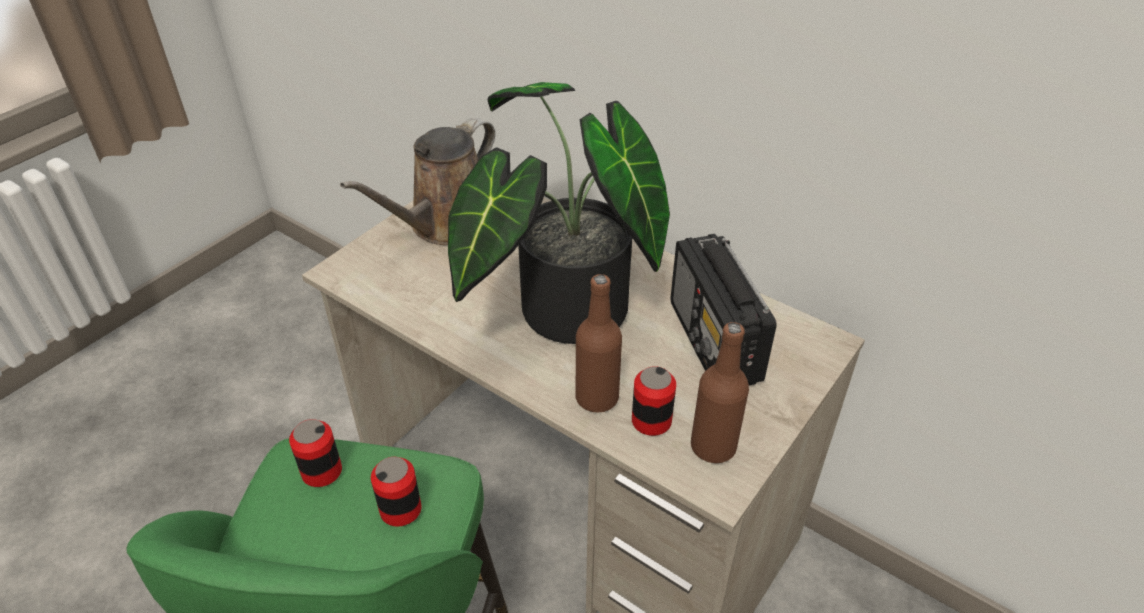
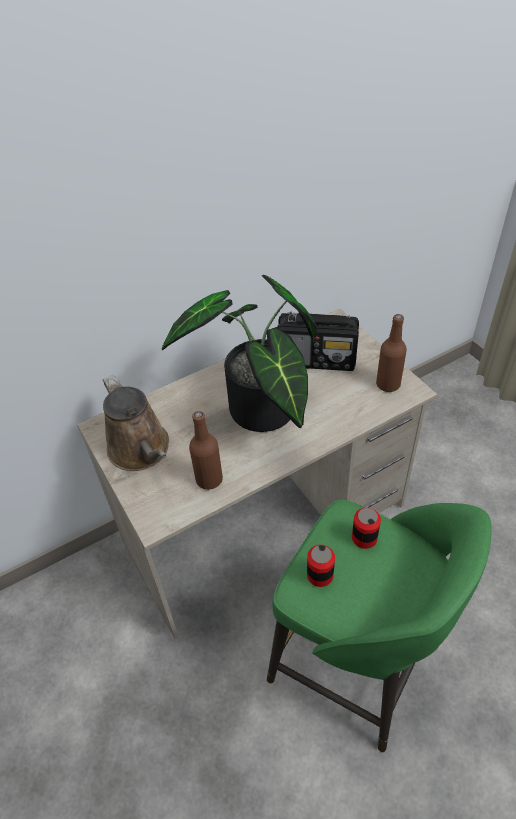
camera: 65 degrees left, 5 degrees up
(597, 398) = (337, 418): brown bottle -> brown bottle (209, 479)
(651, 421) = (362, 401): can -> none

